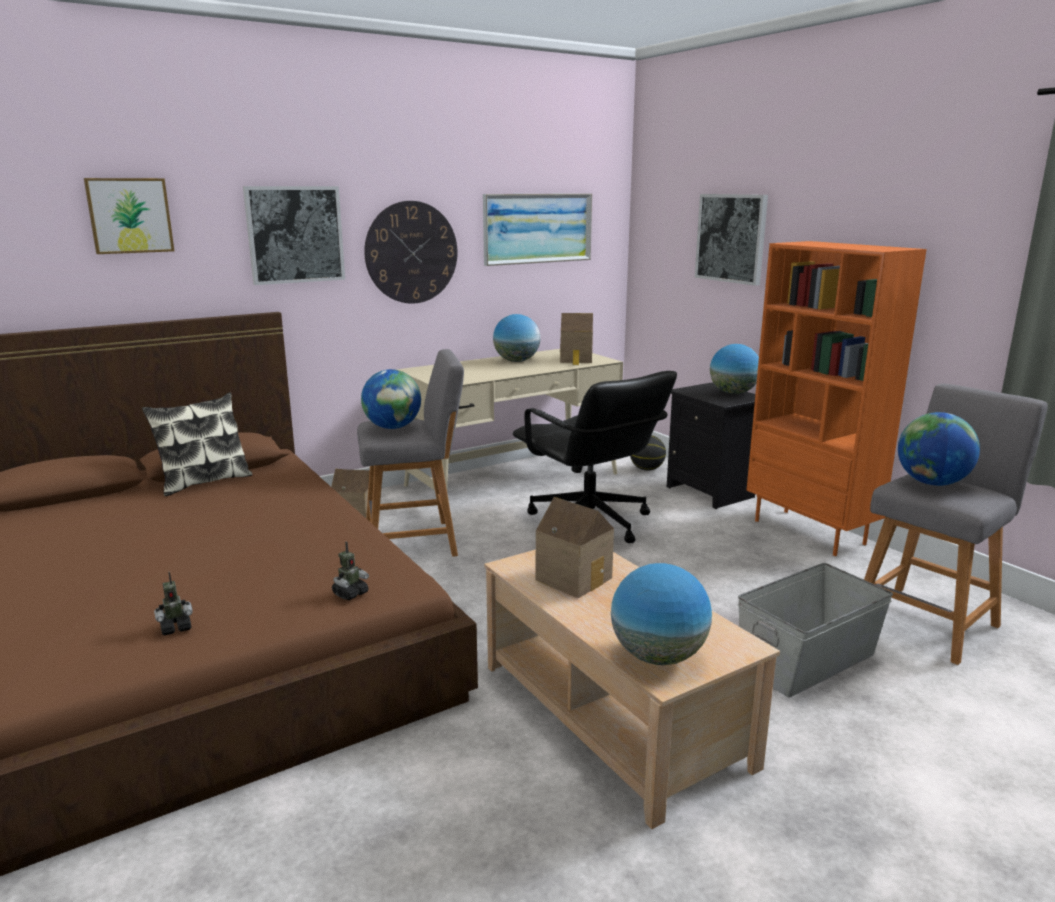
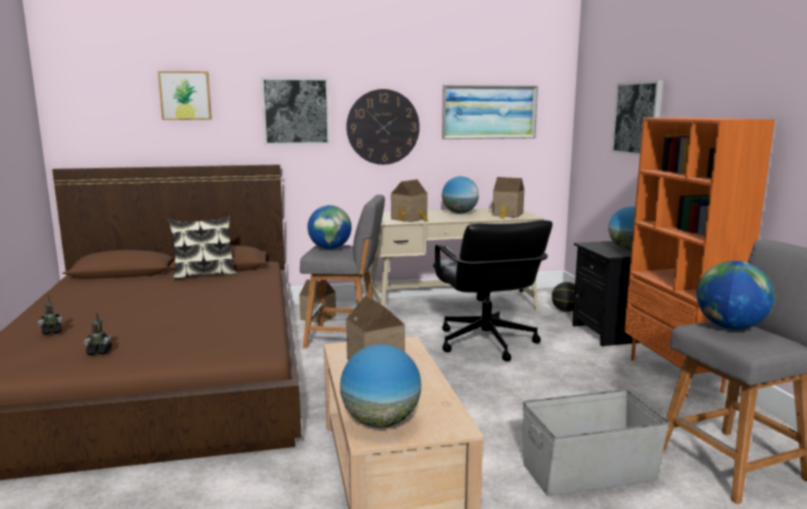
camera: 20 degrees right, 5 degrees down
(350, 594) = (219, 349): toy robot -> toy robot (52, 332)
(467, 375) = (410, 219): none -> toy house

